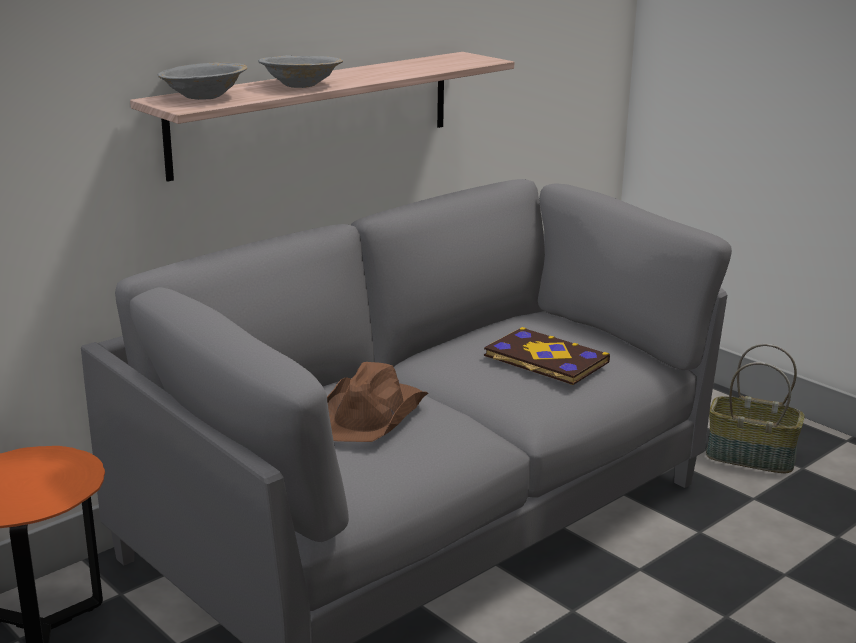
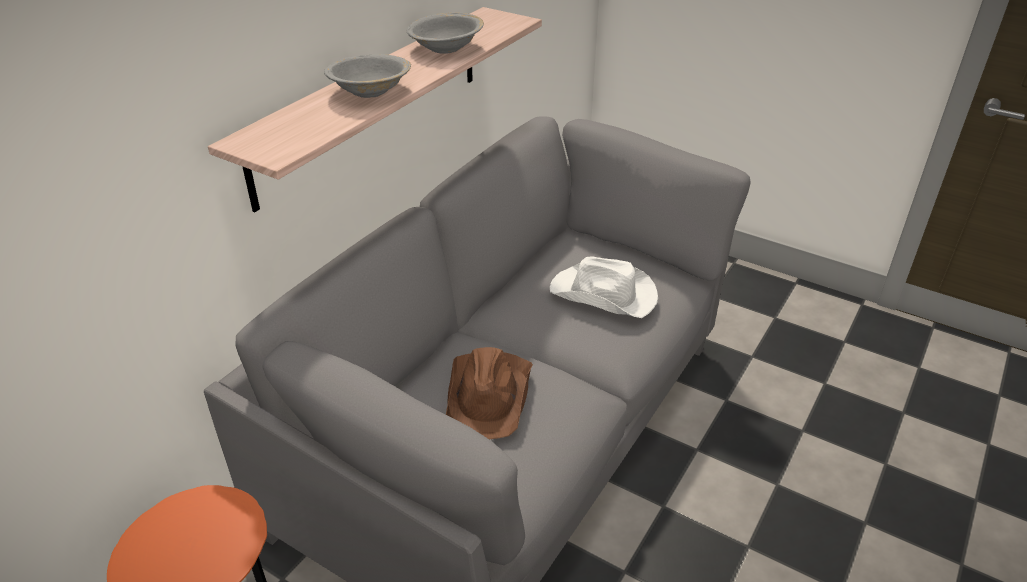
camera: 15 degrees left, 15 degrees up
(204, 96) = (284, 129): grey bowl -> grey bowl (446, 48)
(545, 360) = (604, 295): book -> white hat
(749, 457) = (734, 314): basket -> none

